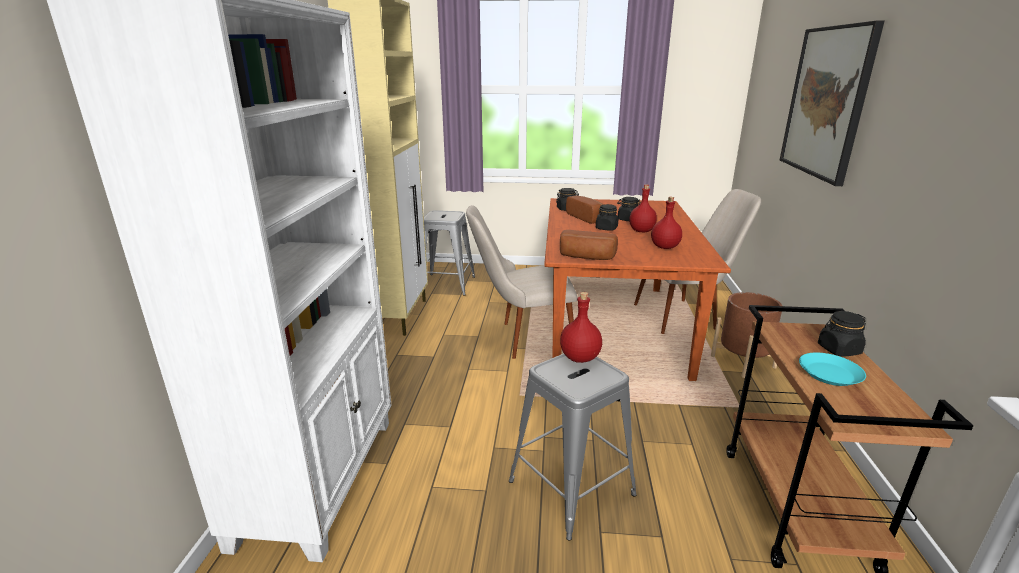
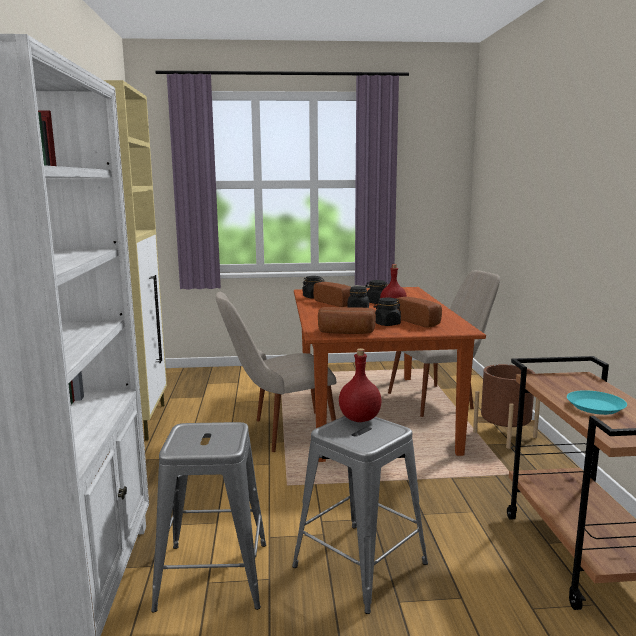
camera: 10 degrees left, 10 degrees down
(447, 284) = (185, 388): grey stool -> grey stool (214, 575)
(665, 247) = (419, 321): red bottle -> bread
(826, 102) = (547, 182): picture -> none
(838, 349) = (597, 389): black jar -> black jar (387, 324)

